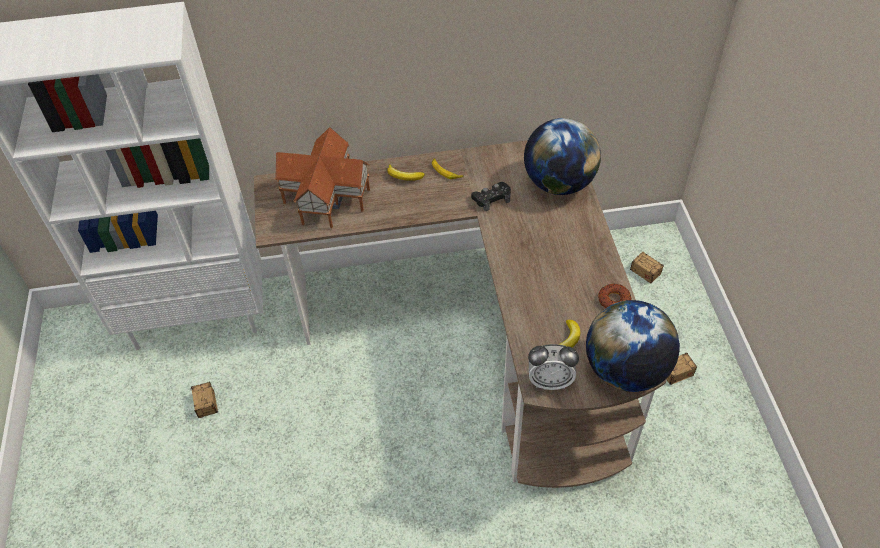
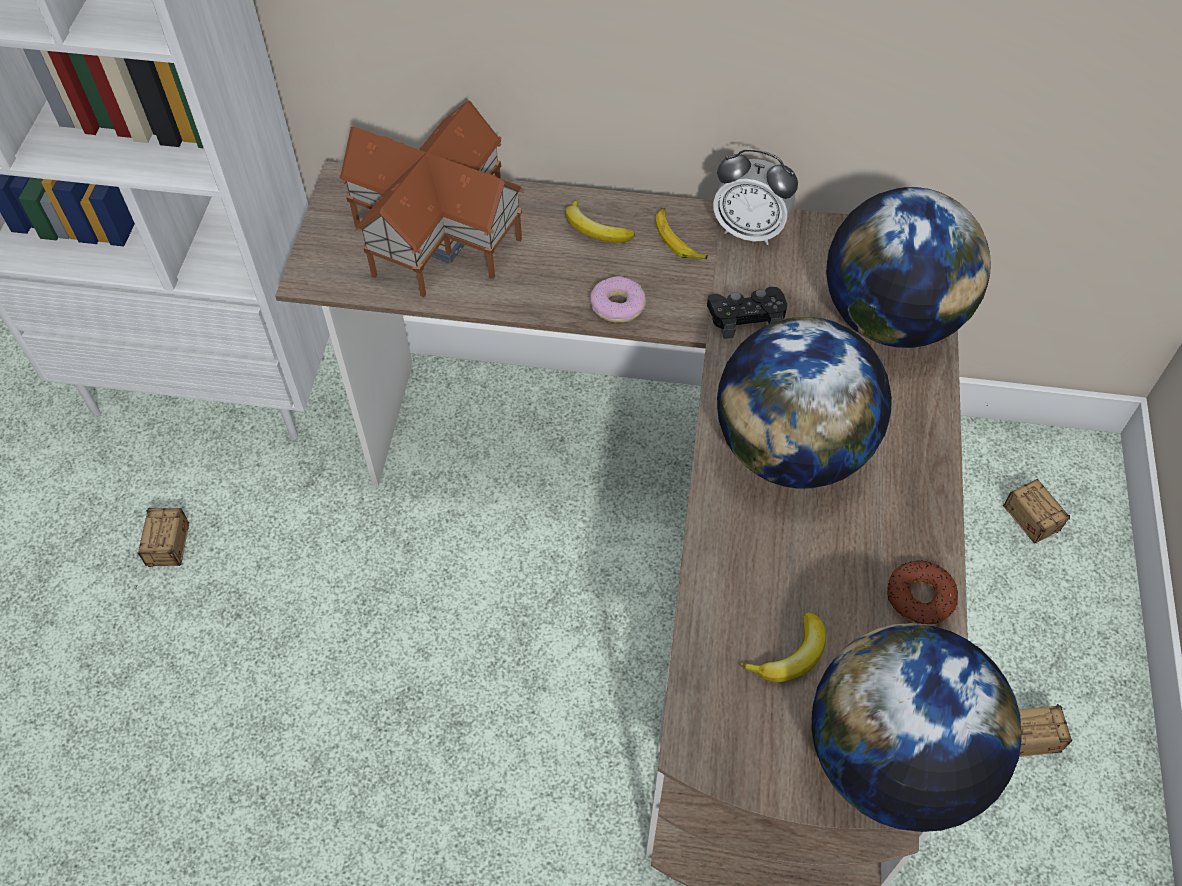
camera: 15 degrees right, 5 degrees up
(428, 209) = (617, 305): none -> donut
(534, 252) = (792, 449): none -> globe
(550, 381) = (727, 735): alarm clock -> alarm clock (749, 230)

